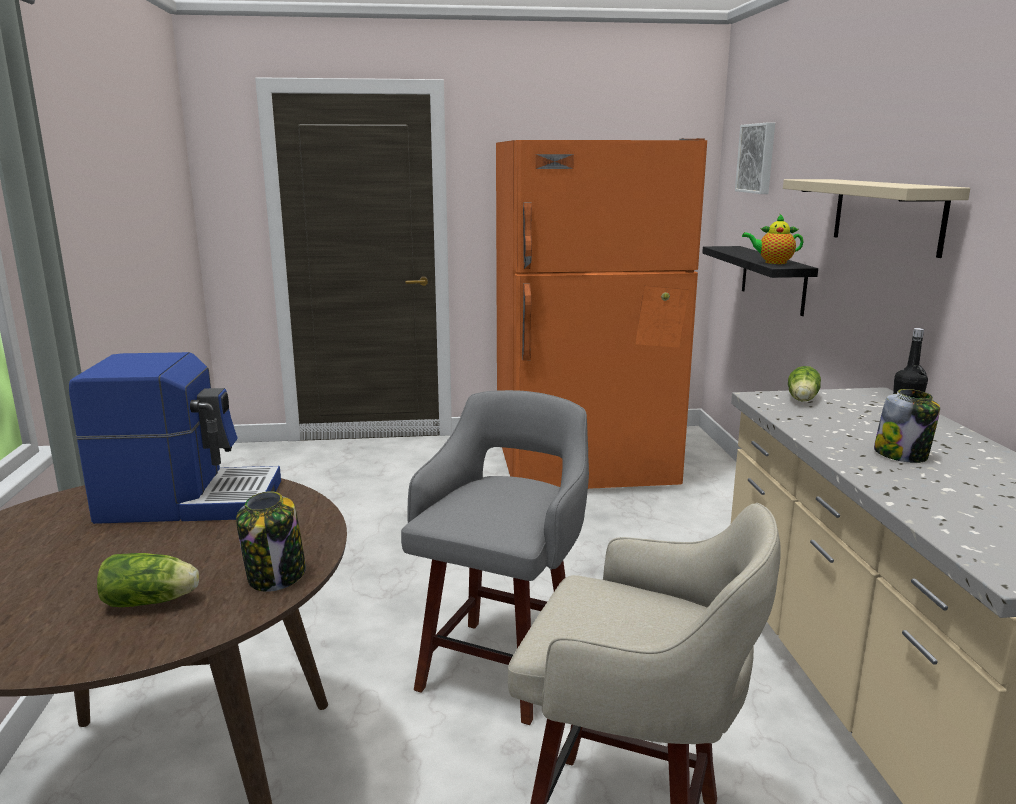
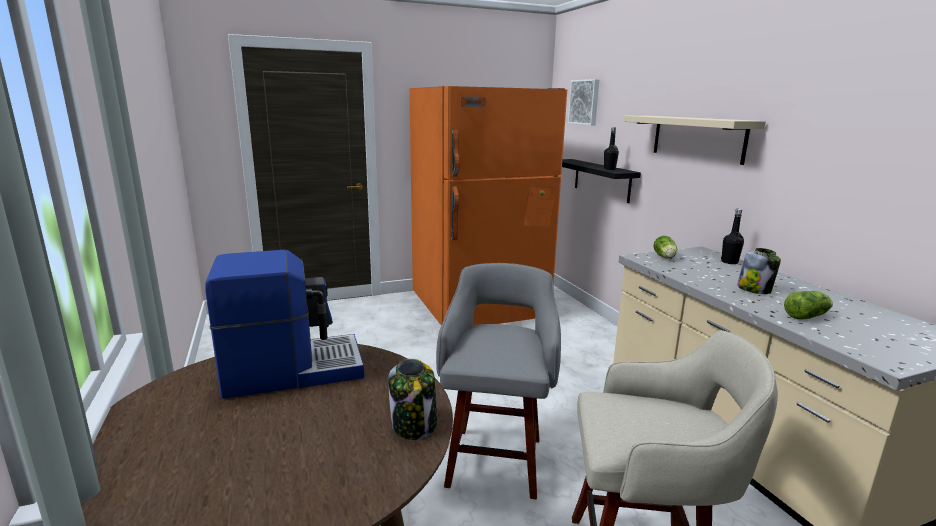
camera: 15 degrees left, 0 degrees up
(153, 601) = (329, 462): lettuce -> lettuce (808, 316)
(772, 262) = (609, 169): teapot -> black bottle

